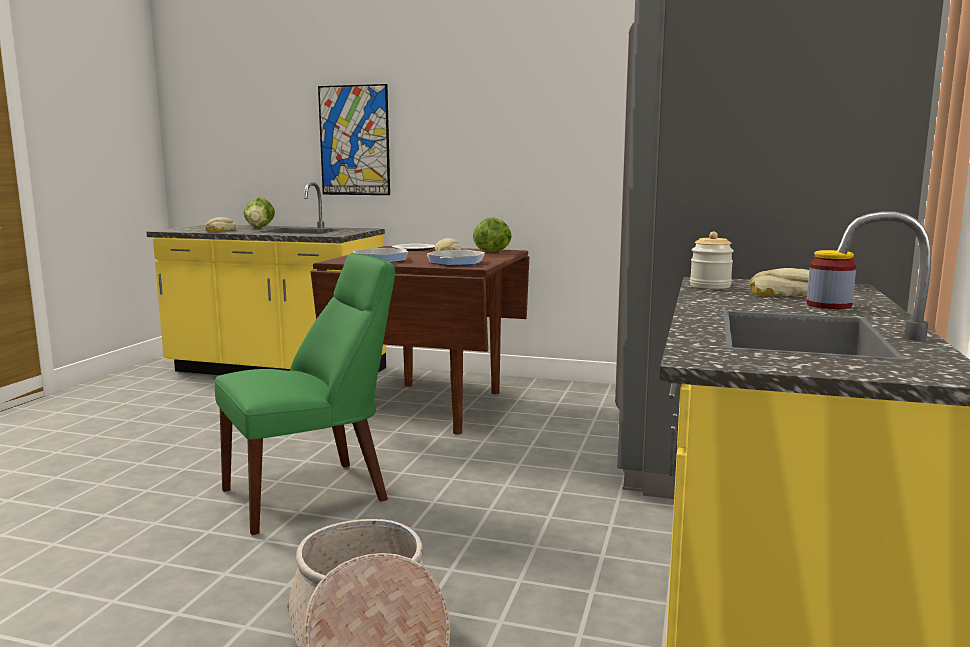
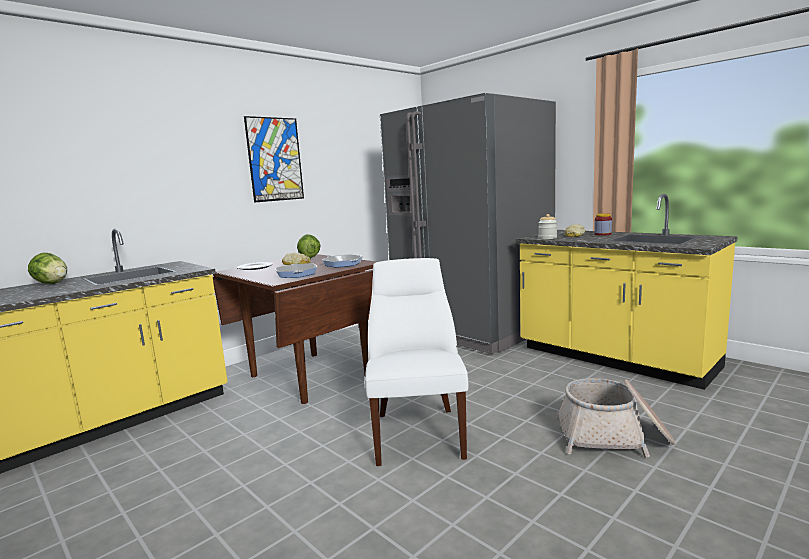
camera: 60 degrees left, 0 degrees up
(219, 230) = (41, 293): bread -> none
(313, 494) = (418, 432): green chair -> white chair
(354, 140) = (137, 187): picture -> picture (275, 159)

